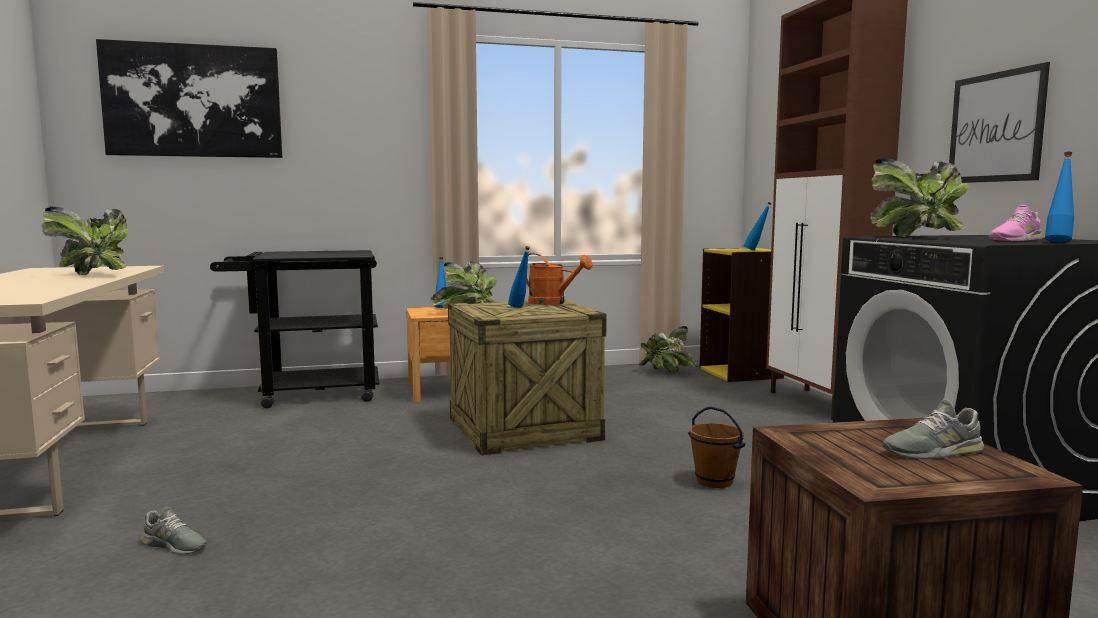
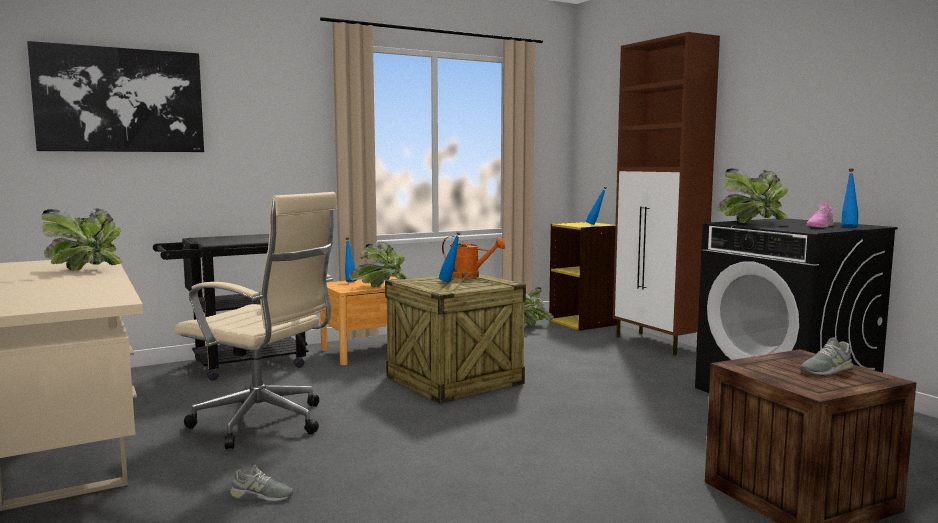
camera: 15 degrees left, 0 degrees up
(267, 460) = (265, 423): none -> beige office chair
(715, 481) = (627, 406): brown bucket -> none
(996, 127) = (789, 143): picture -> none

